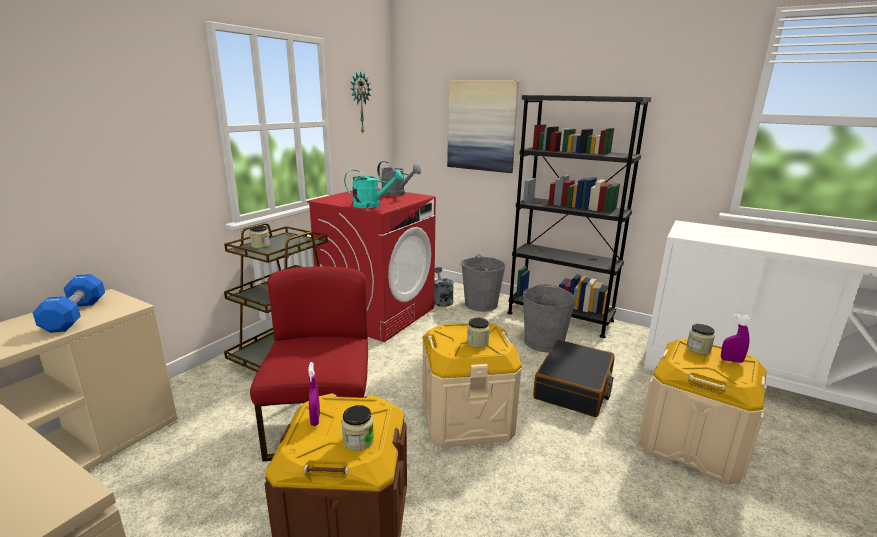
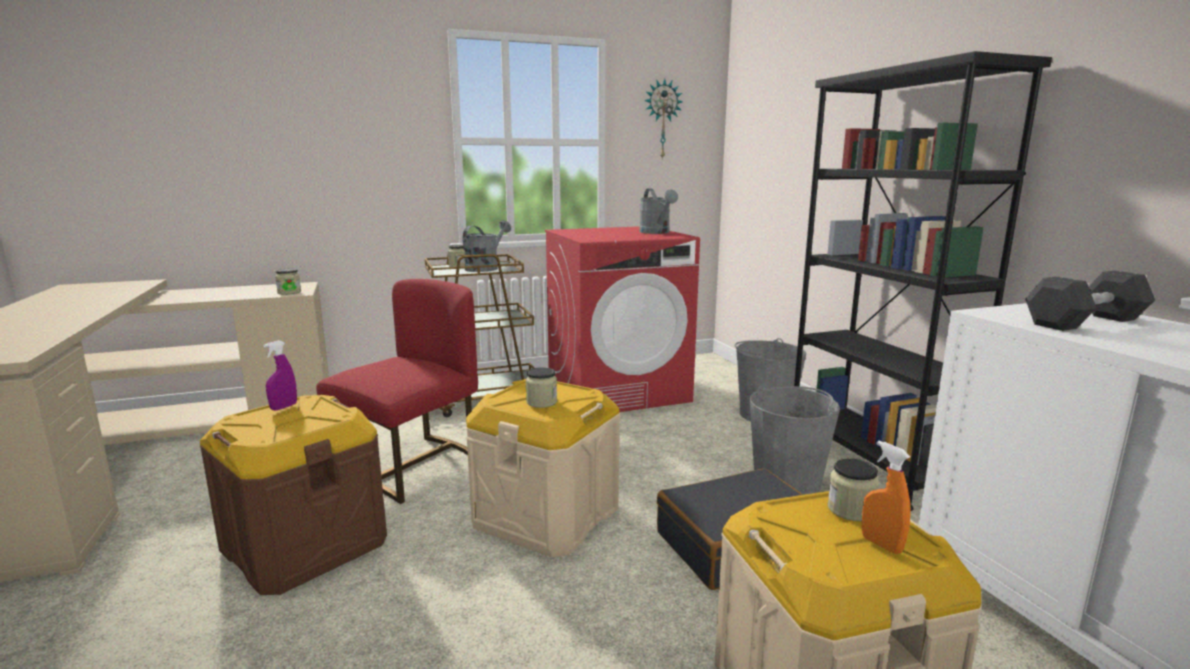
camera: 40 degrees right, 5 degrees down
(75, 315) = (262, 291): blue dumbbell -> none
(358, 440) = (274, 431): jar -> jar (289, 292)
(371, 205) = (593, 237): turquoise watering can -> none
(442, 300) = (717, 397): grey watering can -> grey watering can (485, 268)
(482, 126) = (811, 143): picture -> none
(714, 234) = (1085, 322): none -> grey dumbbell
(731, 360) = (881, 544): purple spray bottle -> orange spray bottle

